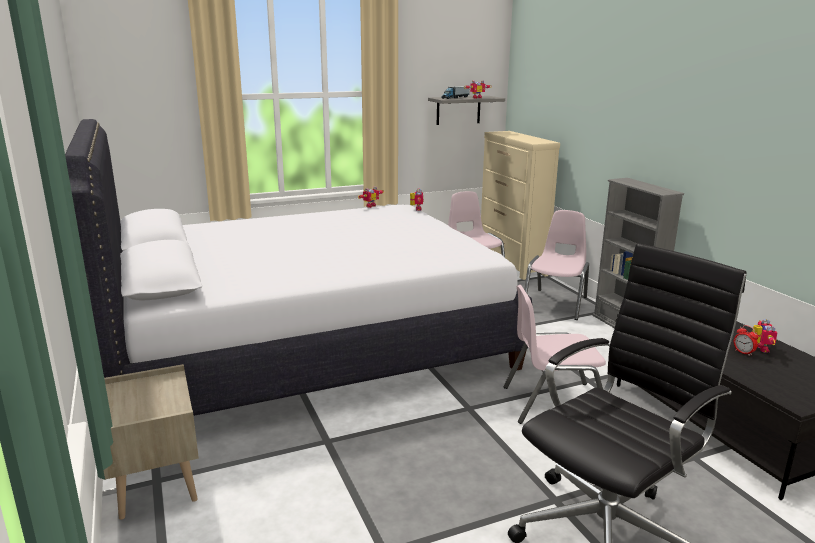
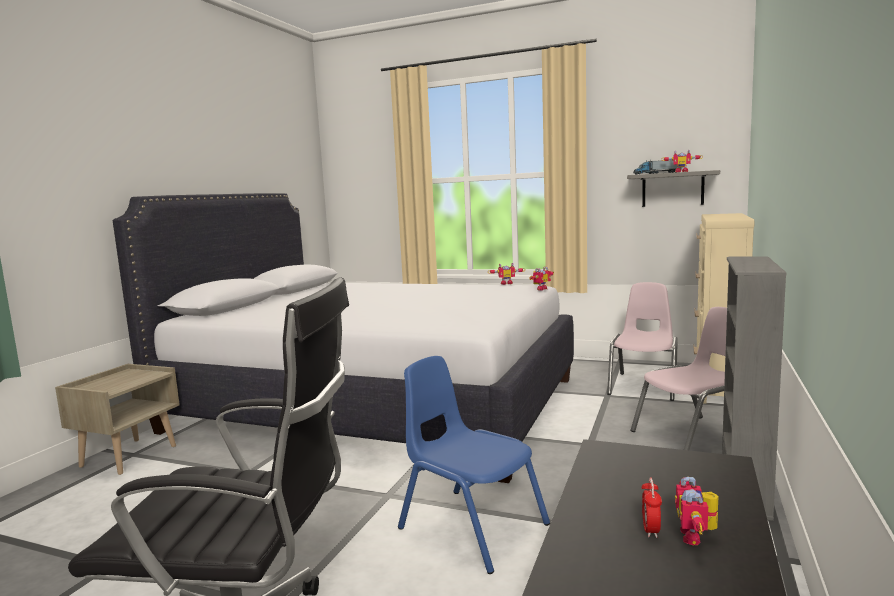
camera: 45 degrees right, 10 degrees down
(553, 403) = (472, 527): pink chair -> blue chair
(759, 348) = (696, 537): toy robot -> toy robot turned 135 degrees clockwise

